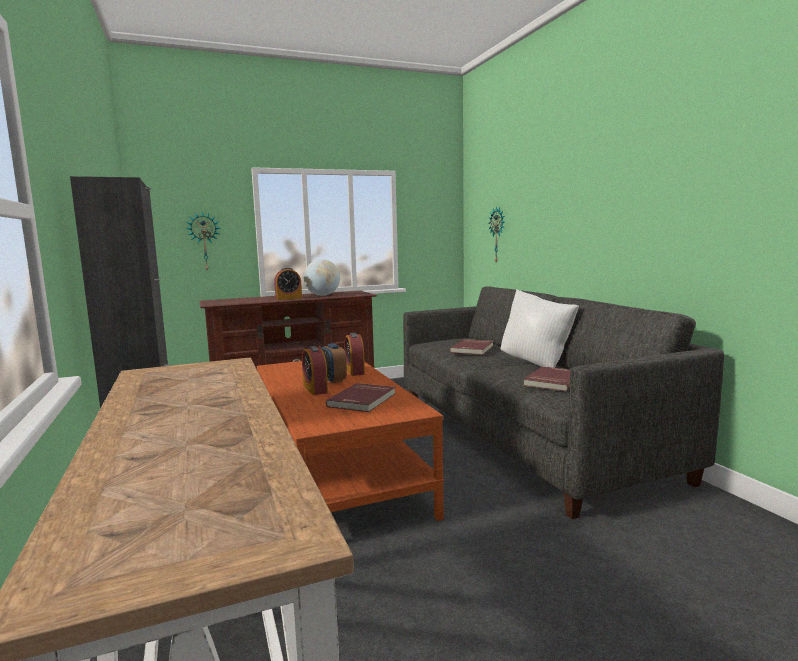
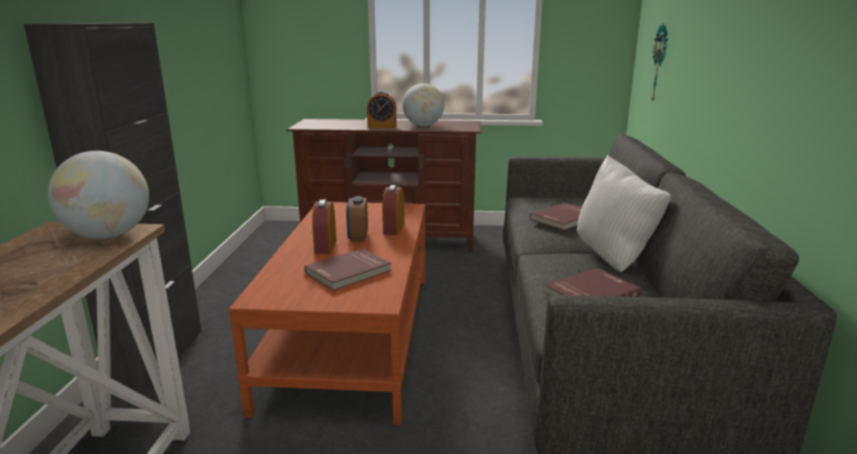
camera: 25 degrees right, 10 degrees up
(204, 241) = (315, 54): wall clock -> none
(217, 368) = (108, 236): none -> globe

